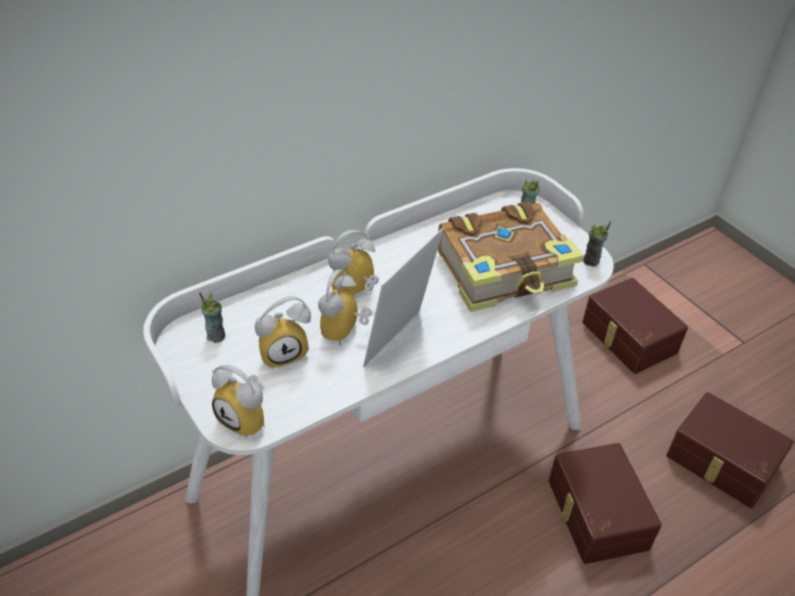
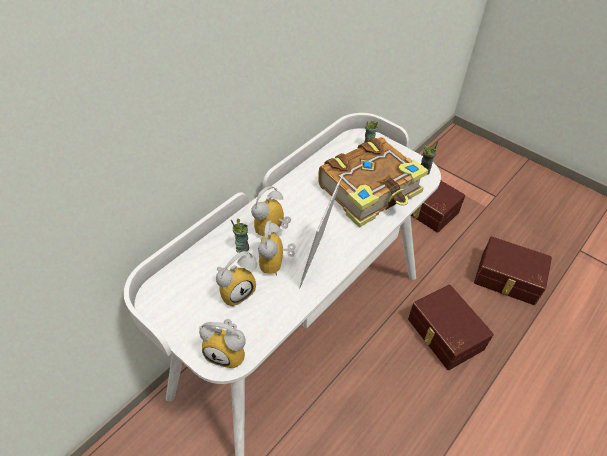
camera: 15 degrees left, 5 degrees up
(216, 336) = (180, 290): cup -> cup (242, 248)

